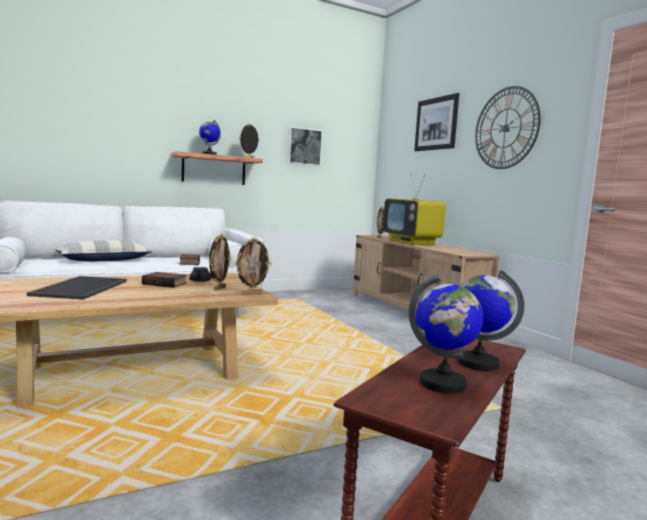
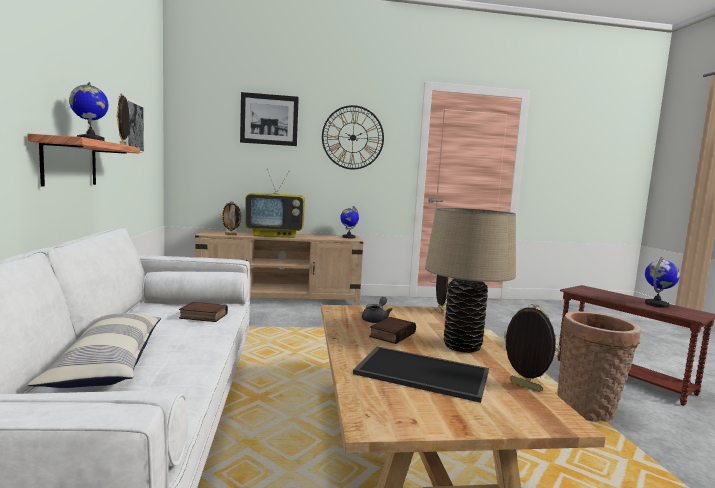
camera: 70 degrees left, 0 degrees up
(144, 296) = (462, 346): none -> beige table lamp
(219, 288) = (416, 318): picture frame -> picture frame (524, 386)
(251, 464) = (589, 410): none -> basket
(477, 363) = (617, 295): globe -> globe (348, 237)

